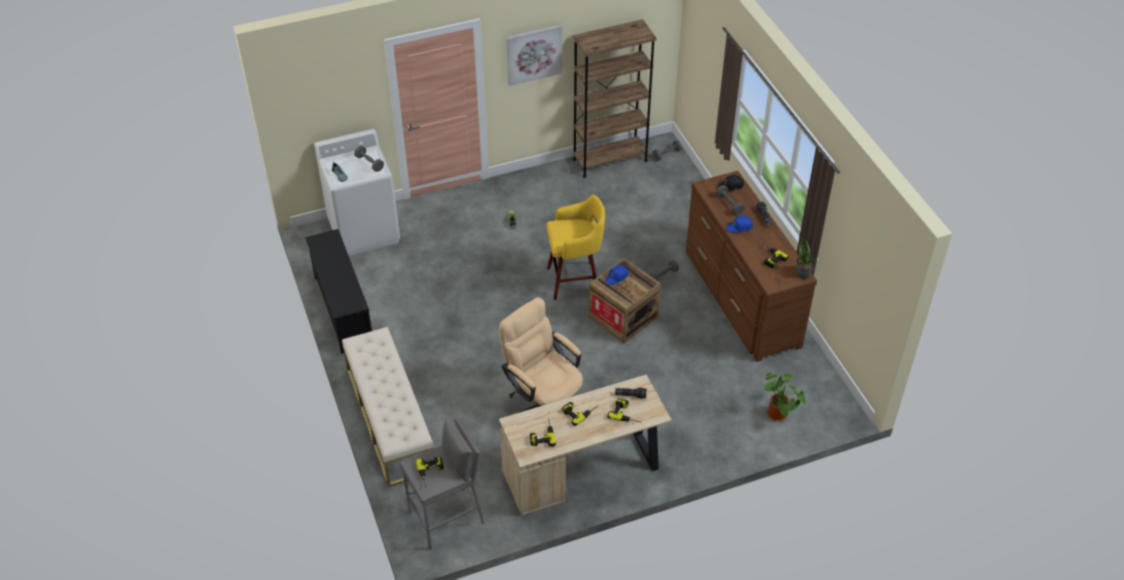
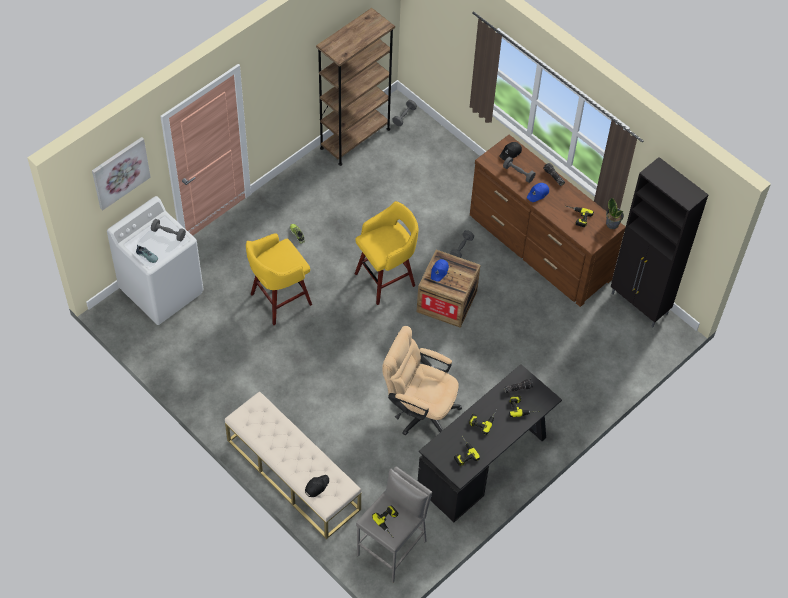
camera: 25 degrees left, 10 degrees up
(342, 310) = (188, 381): black shoe rack -> none
(390, 424) = (316, 486): none -> black cap
(464, 269) = (279, 300): none -> yellow stool
(533, 54) = (284, 74): picture -> picture (120, 172)
(584, 470) = (485, 461): beige desk -> black desk
(779, 415) = (621, 352): potted plant -> none
(820, 379) = (639, 304): none -> black cabinet

